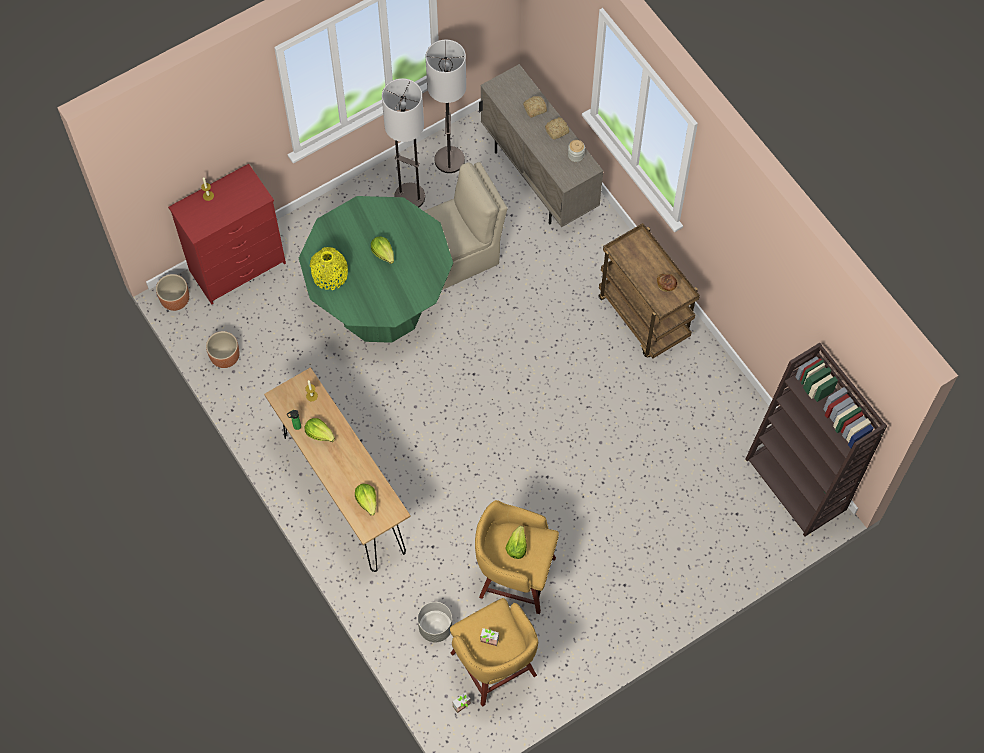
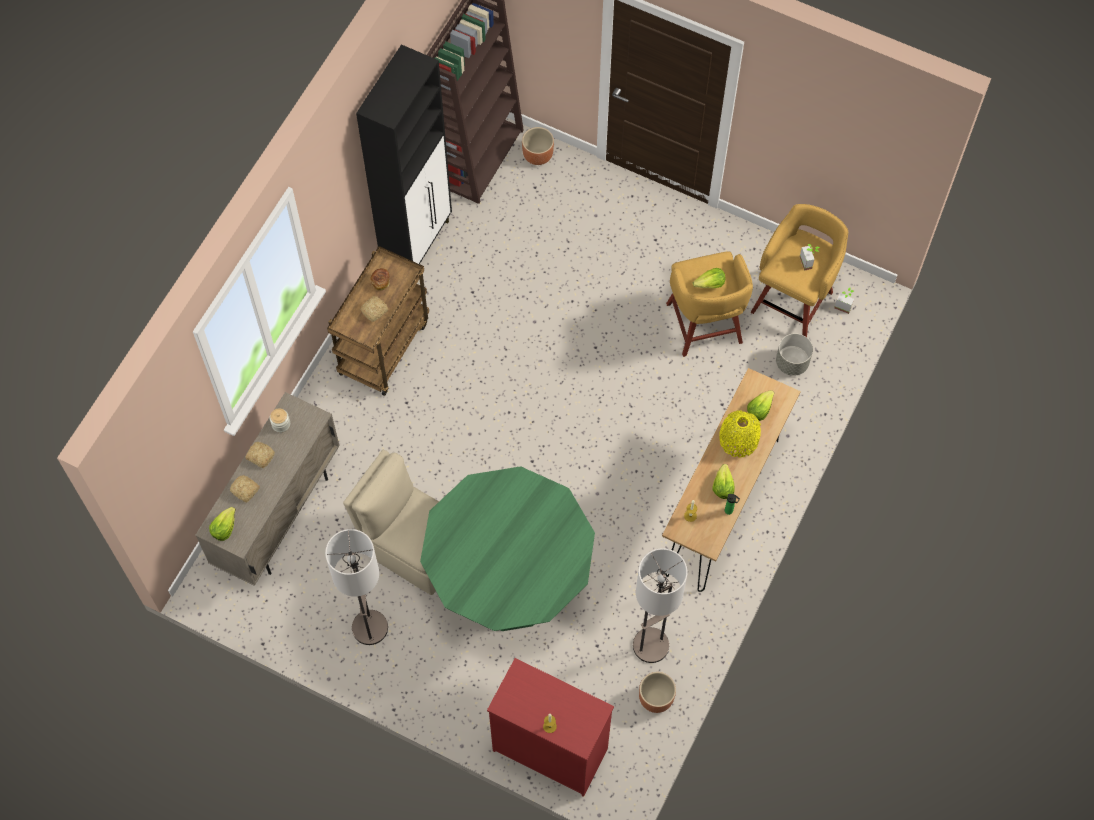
camera: 120 degrees left, 0 degrees up
(175, 300) = (624, 789): brown planter -> brown planter (537, 155)
(330, 275) = (550, 579): yellow vase -> yellow vase (738, 440)
(383, 253) = (495, 543): lettuce -> lettuce (224, 527)
(449, 160) = (303, 614): floor lamp -> floor lamp (650, 646)
(641, 268) = (375, 310): none -> bread
(731, 390) = (417, 243): none -> black cabinet

